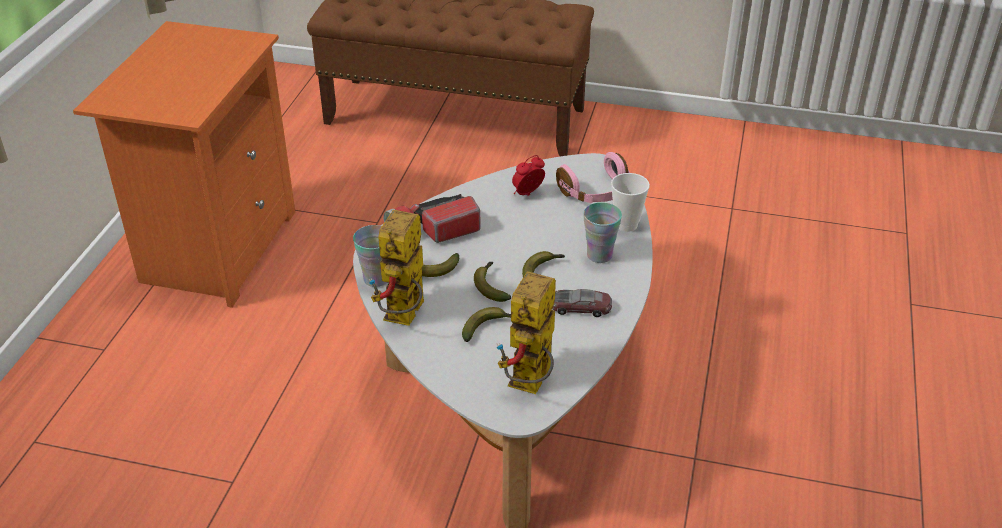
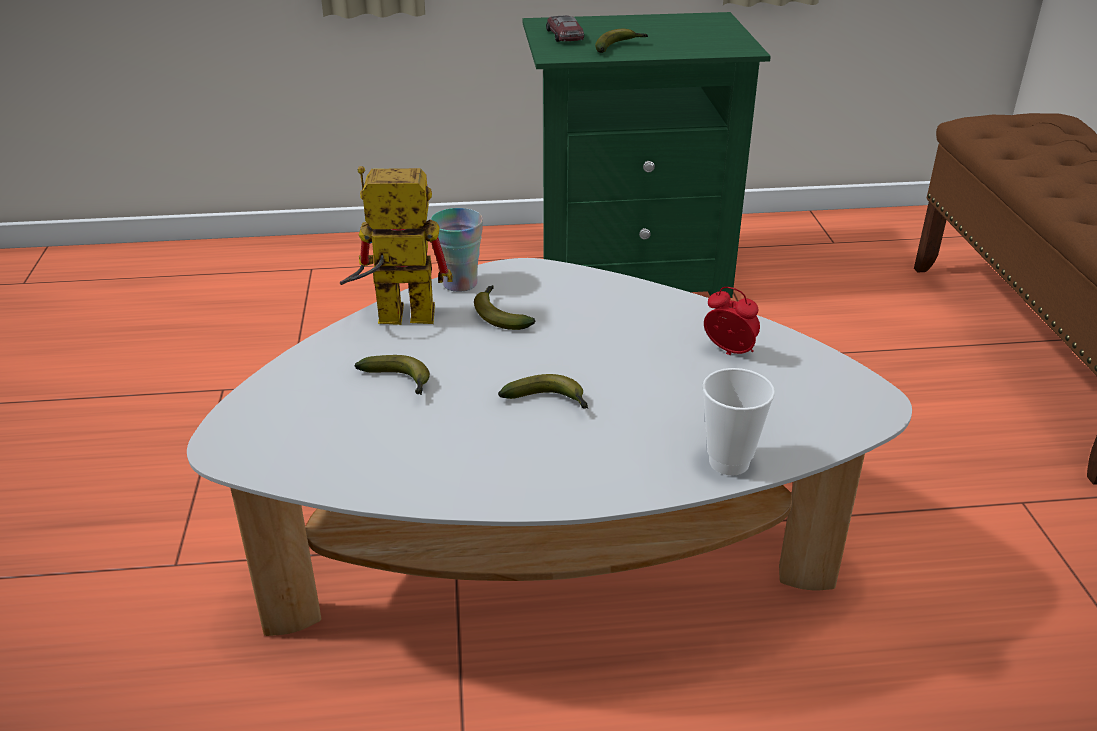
camera: 70 degrees right, 5 degrees down
(216, 248) = (629, 271): orange nightstand -> green nightstand
(433, 230) = (584, 298): flashlight -> none
(491, 286) = (491, 366): banana -> banana (619, 47)
(530, 385) = (289, 442): toy robot -> none
(581, 307) = (483, 455): toy car -> toy car (565, 35)
(597, 192) = (792, 415): pink headphones -> none
(599, 255) = (625, 449): cup -> none

